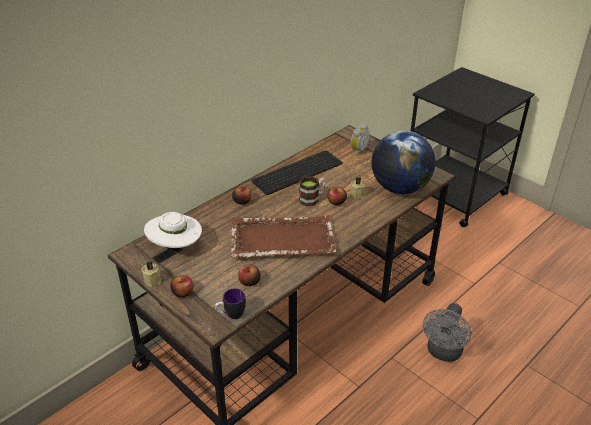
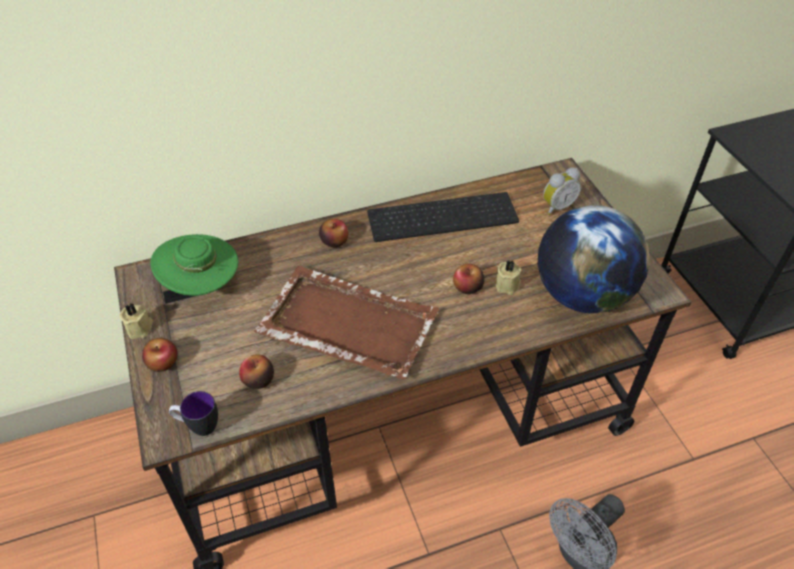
camera: 25 degrees right, 10 degrees up
(175, 246) = (201, 284): white hat -> green hat
(312, 198) = (435, 269): mug -> none

